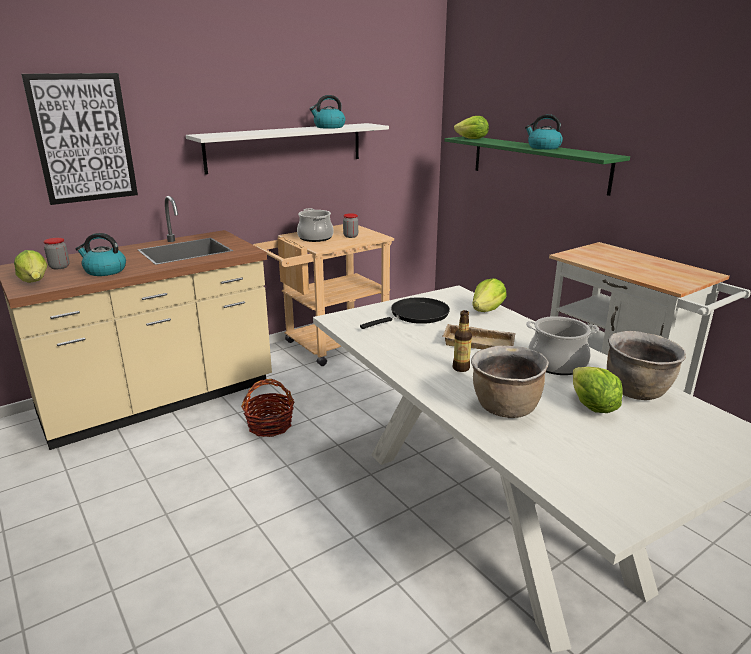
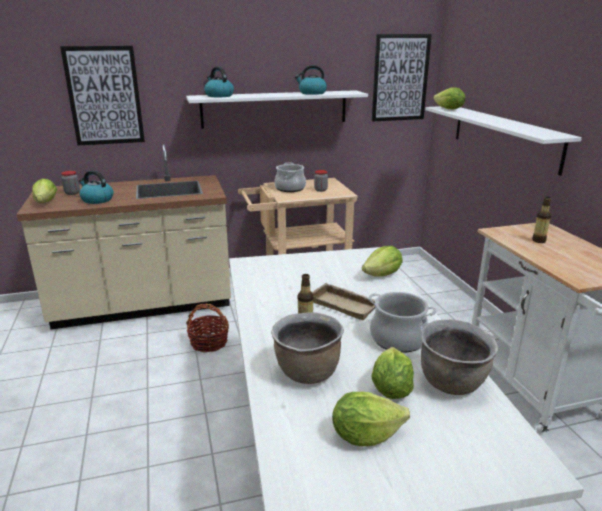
camera: 20 degrees right, 0 degrees up
(409, 108) = (400, 78): none -> picture
(416, 315) = (313, 270): black frying pan -> none
(538, 163) = (504, 136): green shelf -> white shelf
(543, 147) = (503, 122): kettle -> kettle (219, 96)
(608, 449) = (365, 435): none -> lettuce
(610, 259) = (538, 241): none -> bottle

